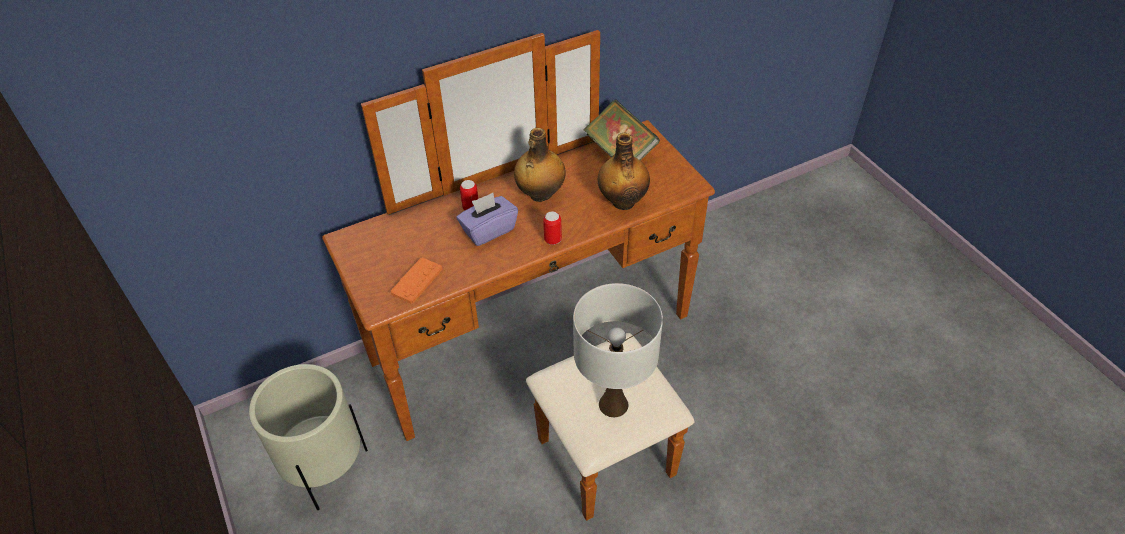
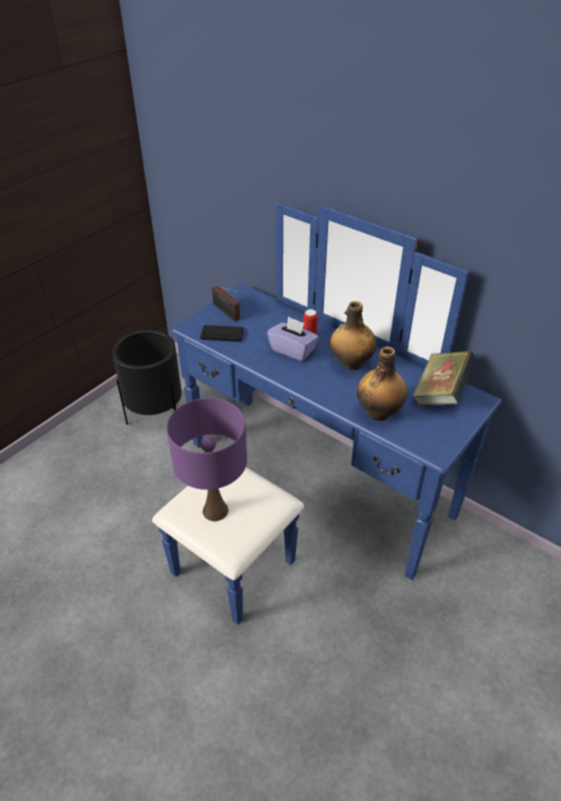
camera: 65 degrees right, 5 degrees down
(327, 469) = (156, 416): beige planter -> black planter
(377, 264) = (227, 312): none -> radio
(417, 281) = (222, 334): orange game controller -> black game controller
(548, 363) = (301, 497): brown dresser -> blue dresser
(552, 240) = (305, 386): can -> none
(613, 404) = (216, 510): white table lamp -> purple table lamp

